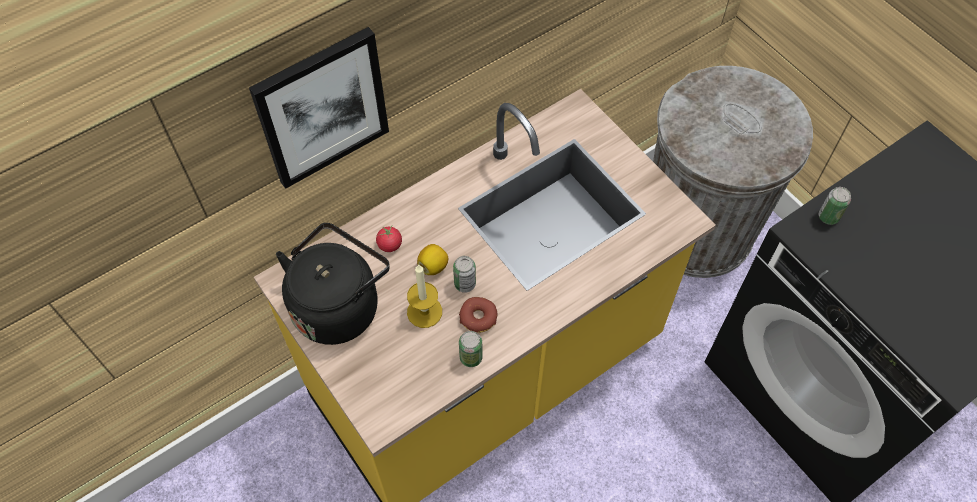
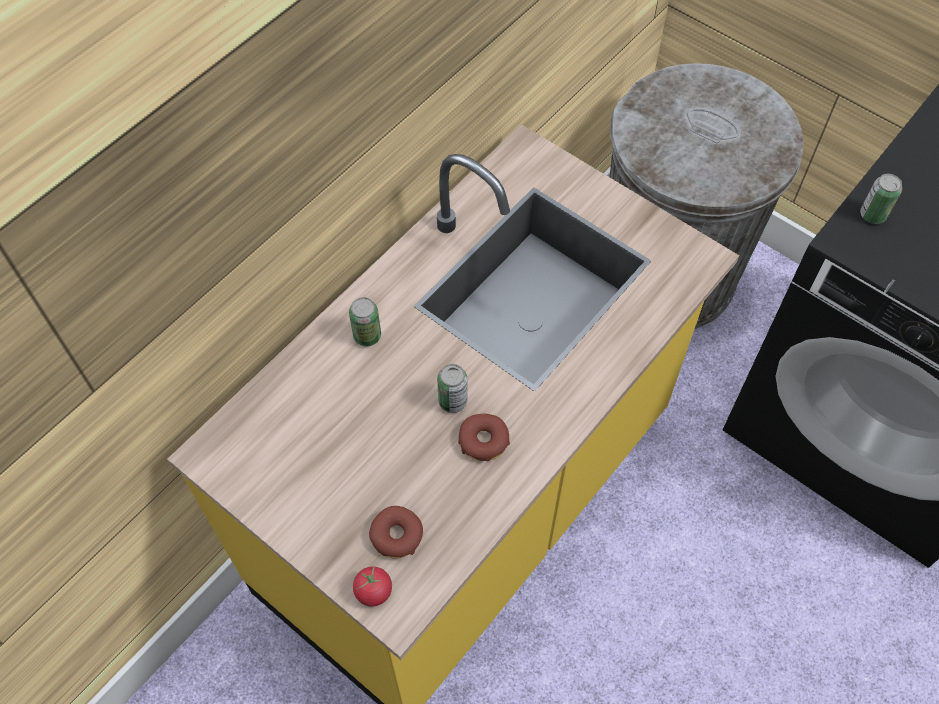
camera: 15 degrees left, 0 degrees up
(322, 108) = (225, 205): picture -> none
(339, 305) = (295, 469): black kettle -> none
(390, 244) = (339, 373): tomato -> tomato (373, 591)
(396, 369) = (397, 535): none -> donut
(424, 312) = (411, 450): candle -> none
(433, 266) = (405, 388): lemon -> none
(471, 357) = (490, 495): can -> can (367, 336)

